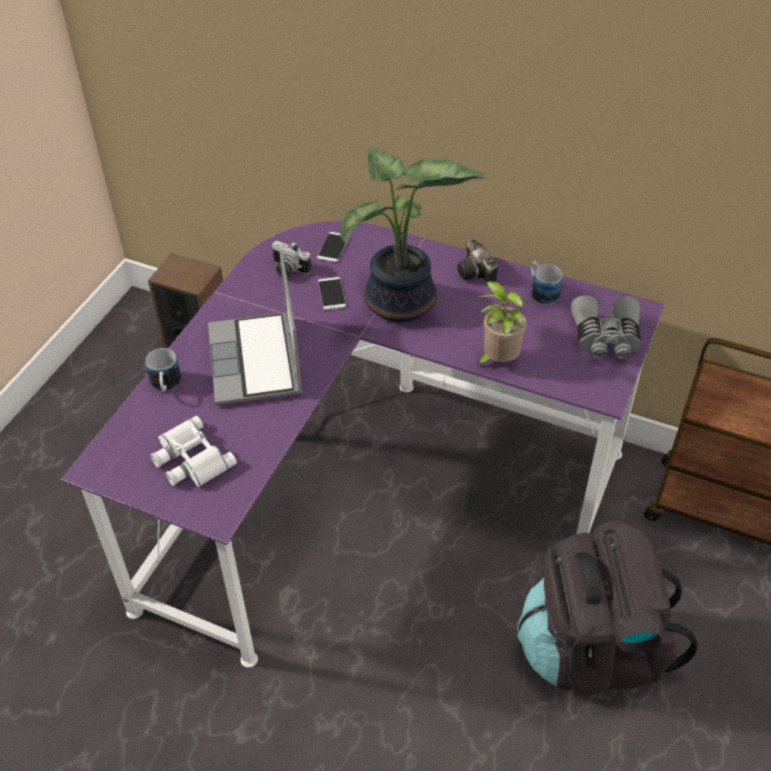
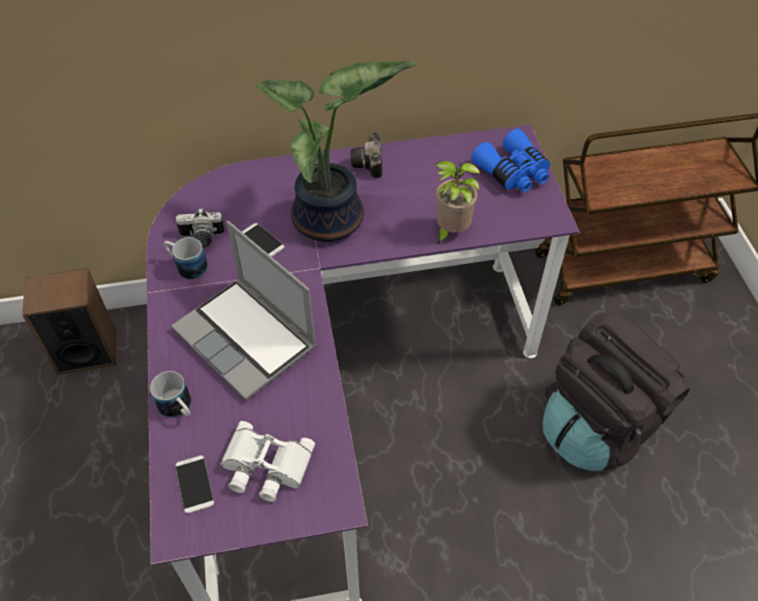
camera: 35 degrees left, 5 degrees up
(333, 247) = (226, 198): phone -> phone (194, 484)
(476, 273) = (369, 165): camera -> camera turned 60 degrees clockwise
(541, 291) = (433, 157): mug -> mug (187, 266)
(606, 338) = (513, 172): grey binoculars -> blue binoculars

